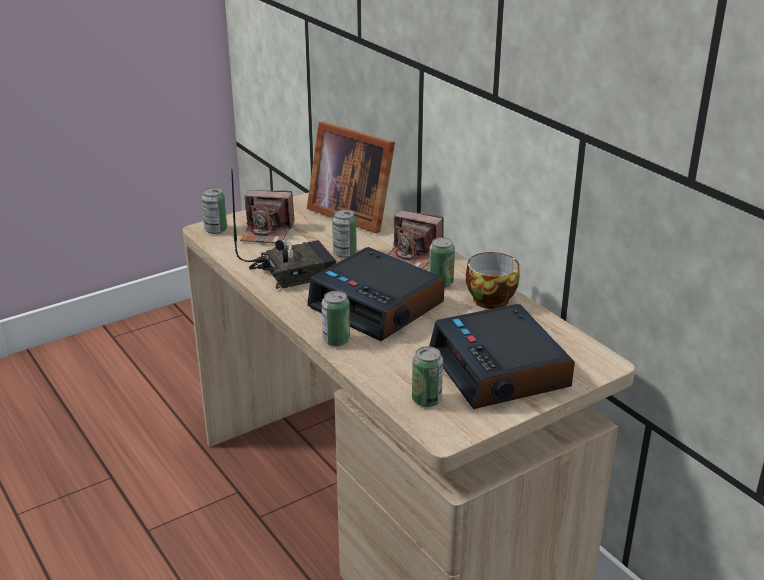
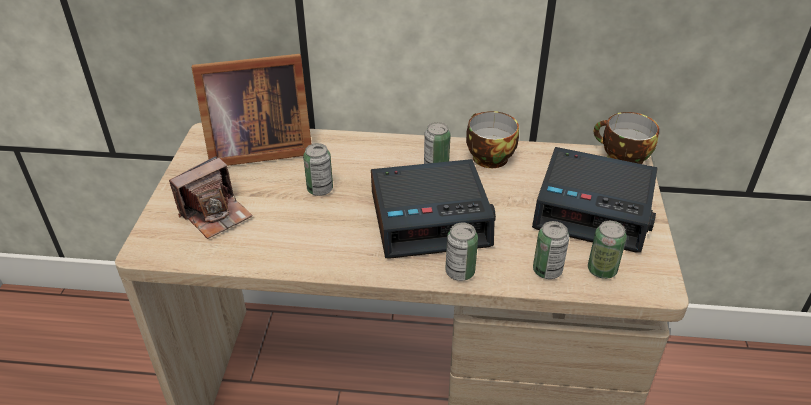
camera: 50 degrees left, 10 degrees up
(216, 230) = (158, 244): can -> can (547, 270)
(293, 271) = (310, 235): radio -> none
(412, 257) = (375, 158): camera -> none
(596, 359) = (621, 158): none -> cup

